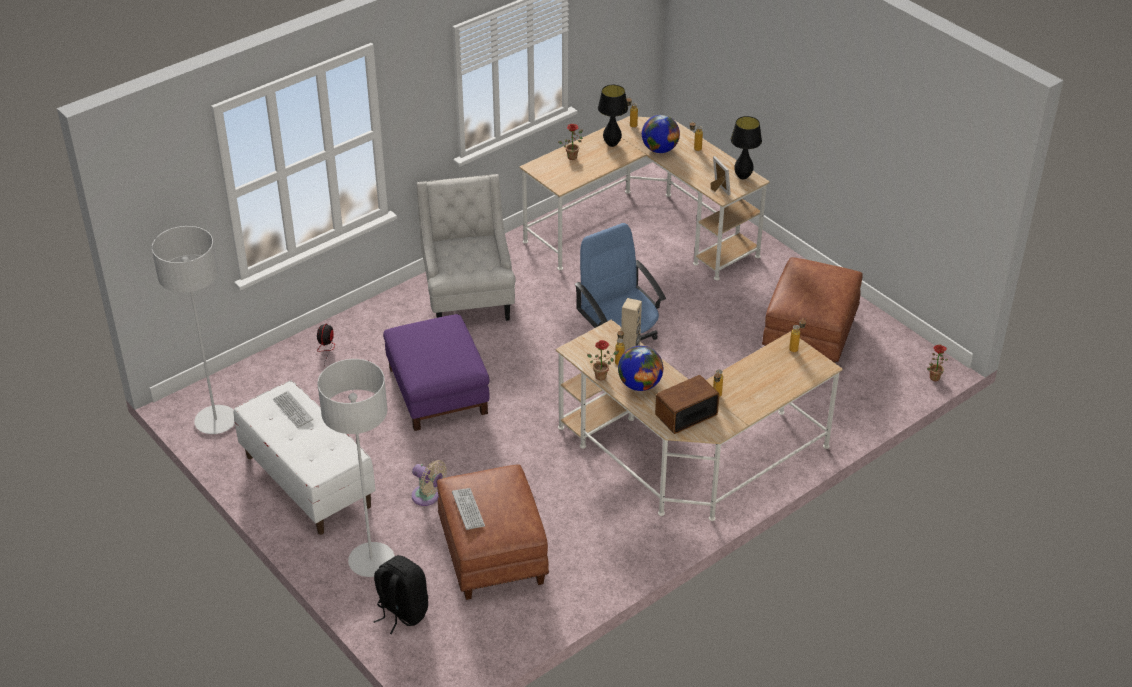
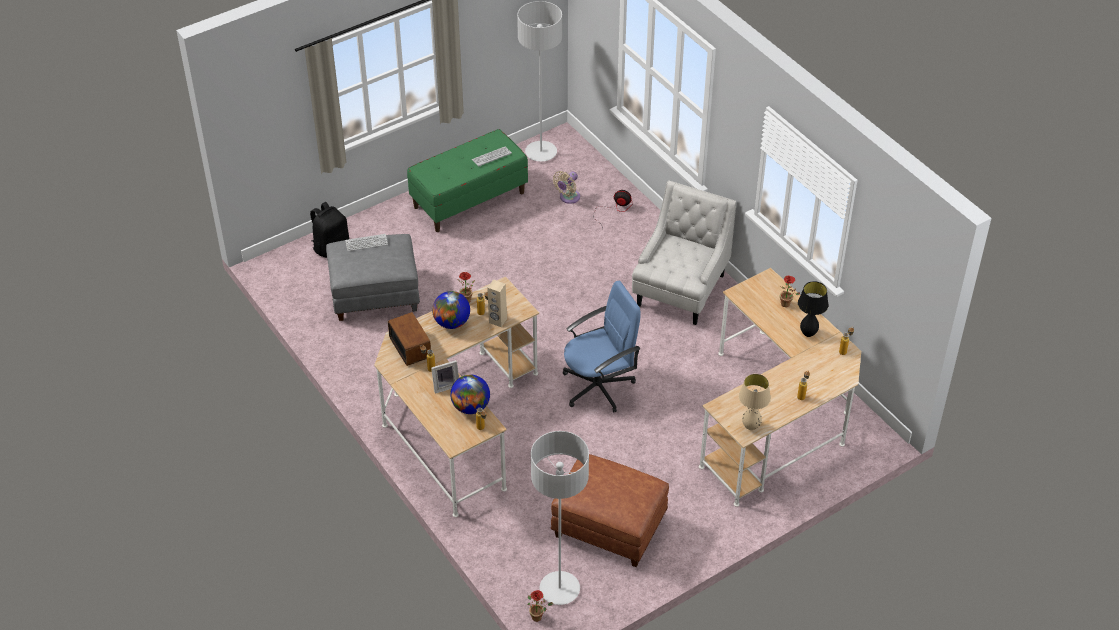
camera: 95 degrees right, 5 degrees up
(307, 481) = (469, 200): white bench -> green bench
(371, 561) = (382, 232): grey floor lamp -> grey floor lamp (559, 589)
(428, 497) = (440, 262): beige fan -> beige fan (568, 198)
(436, 390) = (561, 269): purple ottoman -> none
(468, 298) = (680, 291): white armchair -> white armchair turned 60 degrees counterclockwise
(491, 553) = (376, 294): brown ottoman -> grey ottoman
(660, 149) = (799, 368): globe -> globe (471, 407)
(718, 189) = (729, 405): picture frame -> picture frame (445, 386)
(743, 177) = (751, 426): black table lamp -> beige table lamp

